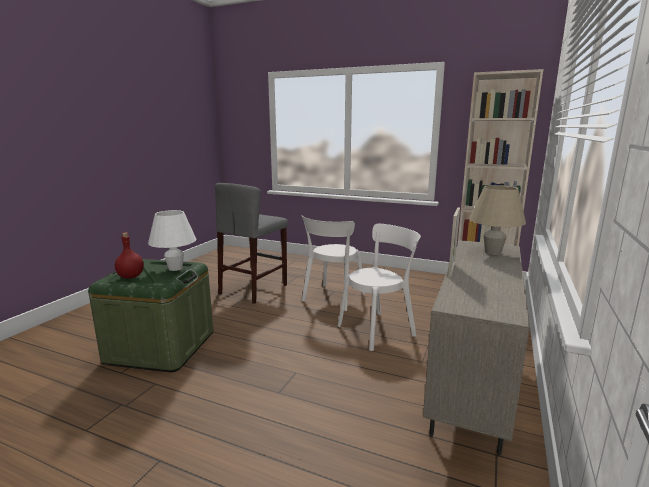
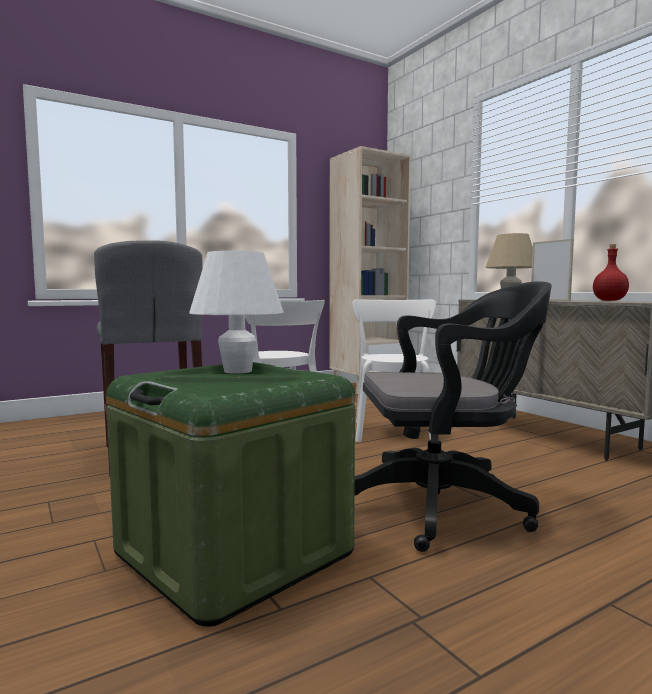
camera: 55 degrees left, 10 degrees down
(131, 276) = (226, 384): red bottle -> red bottle (609, 300)
(253, 382) = (444, 506): none -> black office chair

